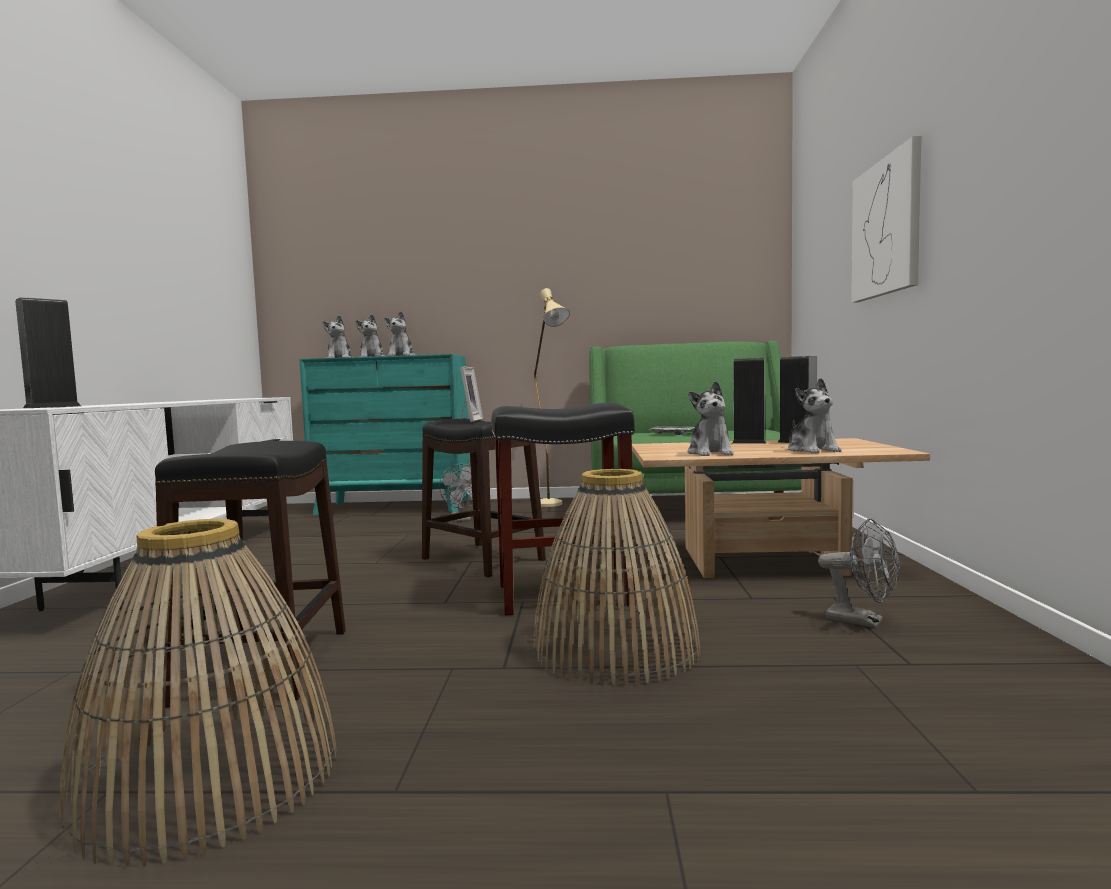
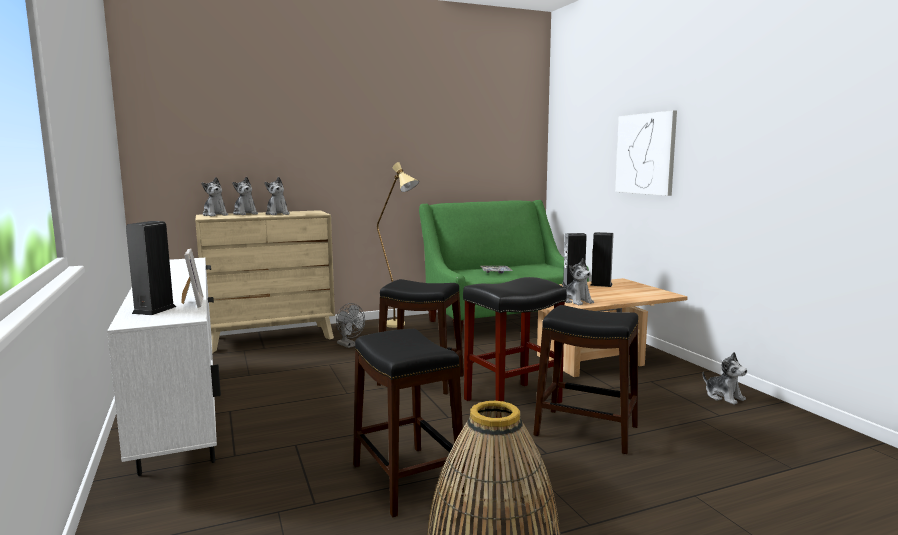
camera: 25 degrees left, 5 degrees up
(394, 507) = (270, 338): turquoise dresser -> beige dresser
(468, 420) = (413, 284): picture frame -> picture frame (191, 303)
(616, 647) = (586, 430): basket -> black stool
(812, 450) = (626, 295): plush toy -> plush toy (724, 397)
(863, 621) = (679, 394): grey fan -> none

